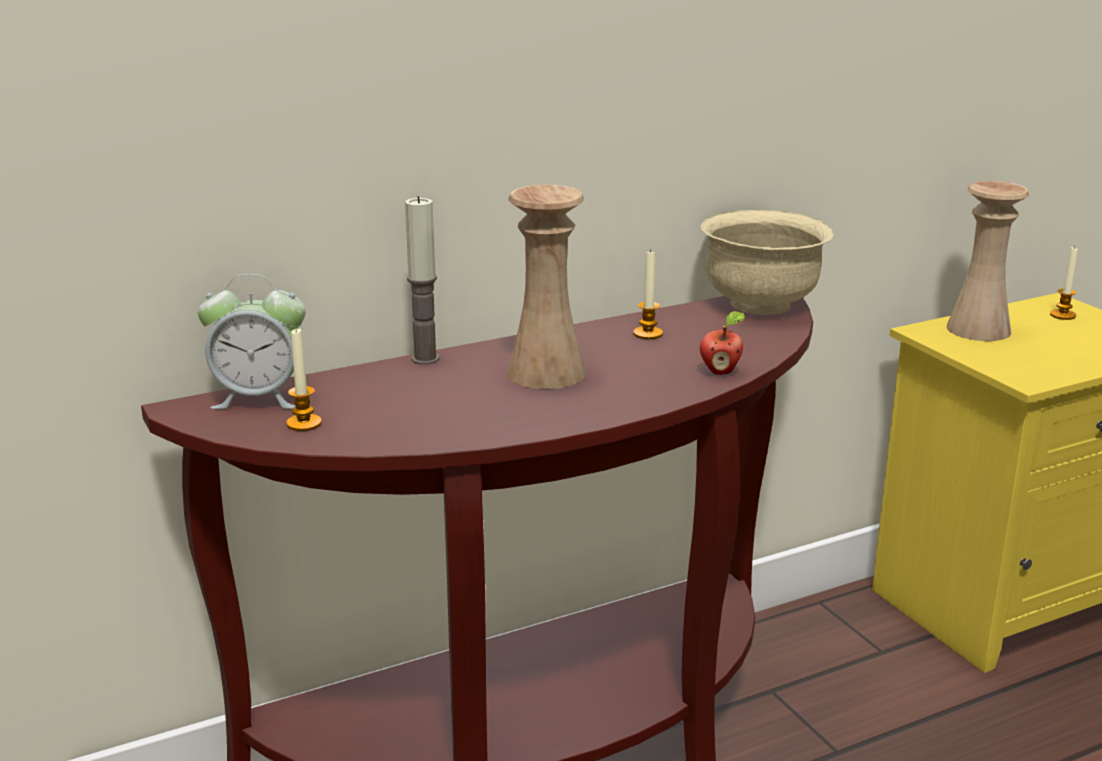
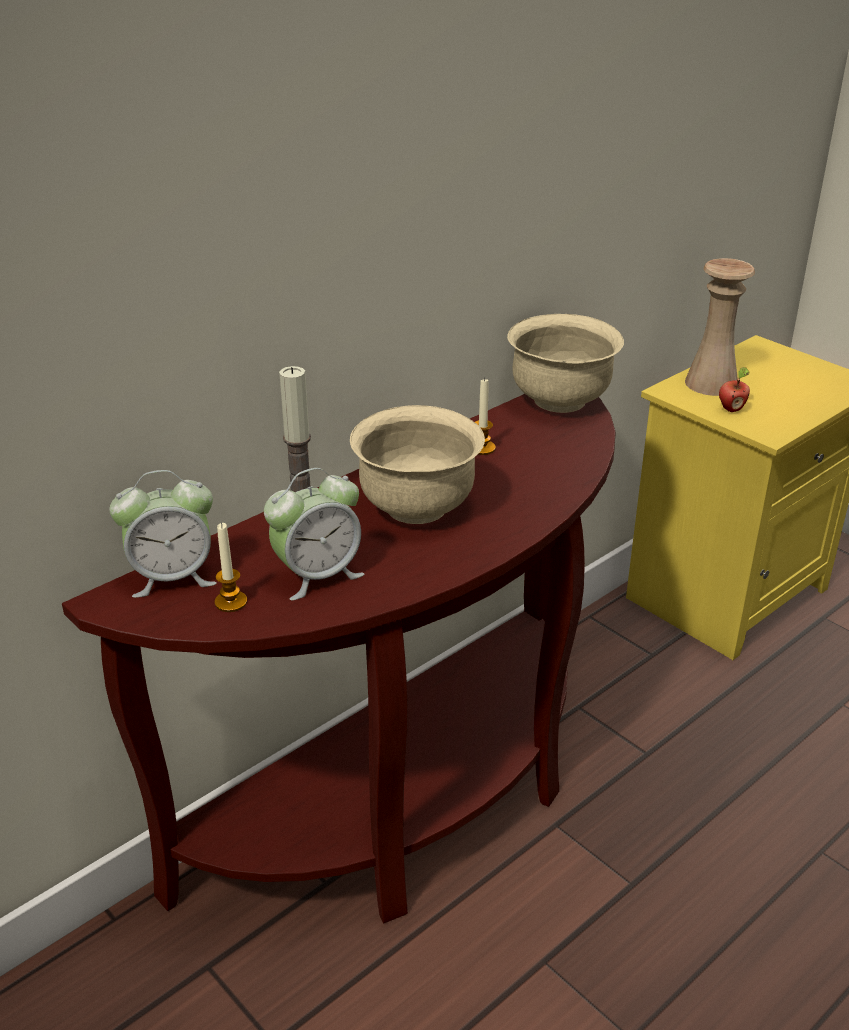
camera: 15 degrees left, 10 degrees up
(405, 414) = (318, 575): none -> alarm clock
(546, 373) = (417, 507): beige vase -> beige bowl
(721, 371) = (563, 484): apple -> apple (731, 409)
(1062, 315) = (769, 360): candle -> none

